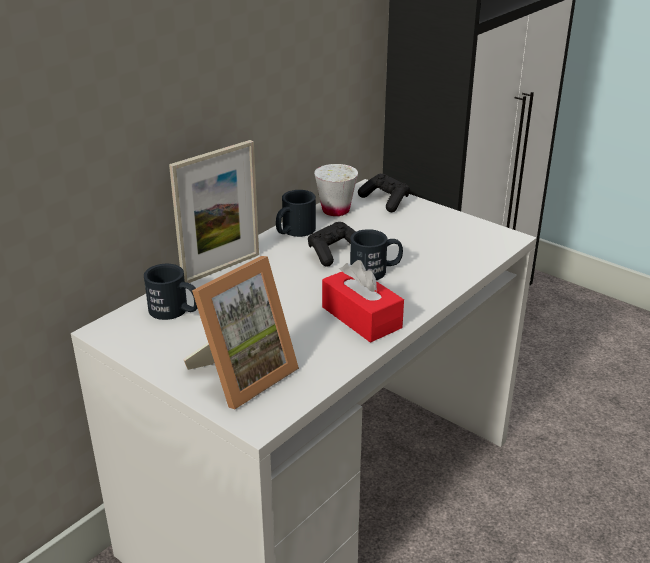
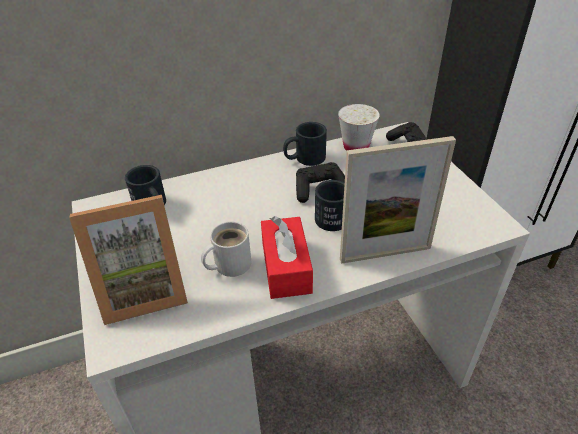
camera: 30 degrees right, 10 degrees up
(221, 268) = (219, 177): picture frame -> picture frame (385, 254)
(305, 331) = (229, 264): none -> white mug

